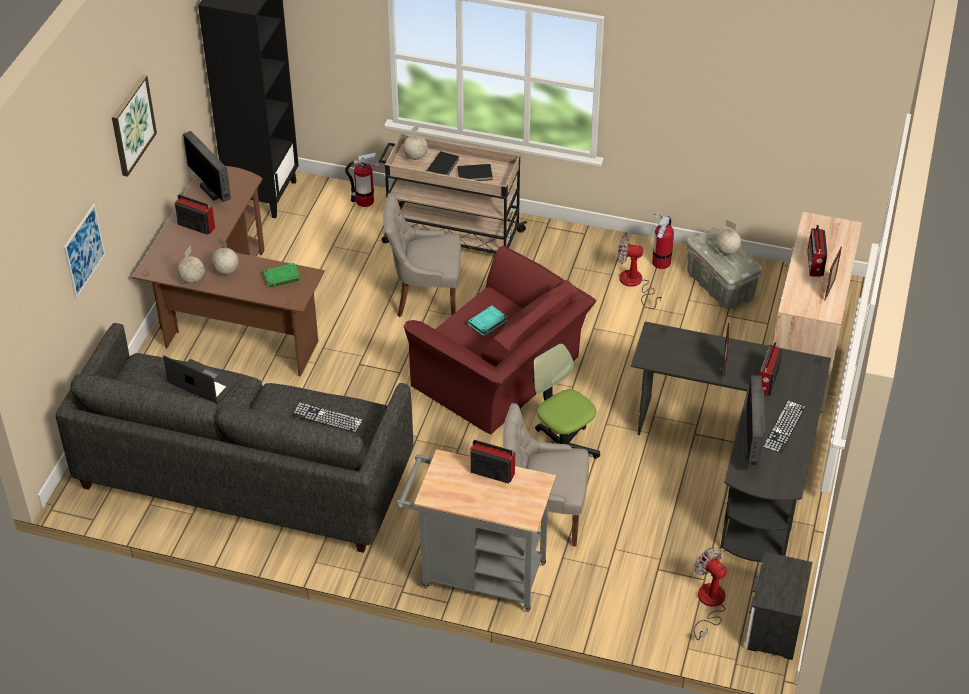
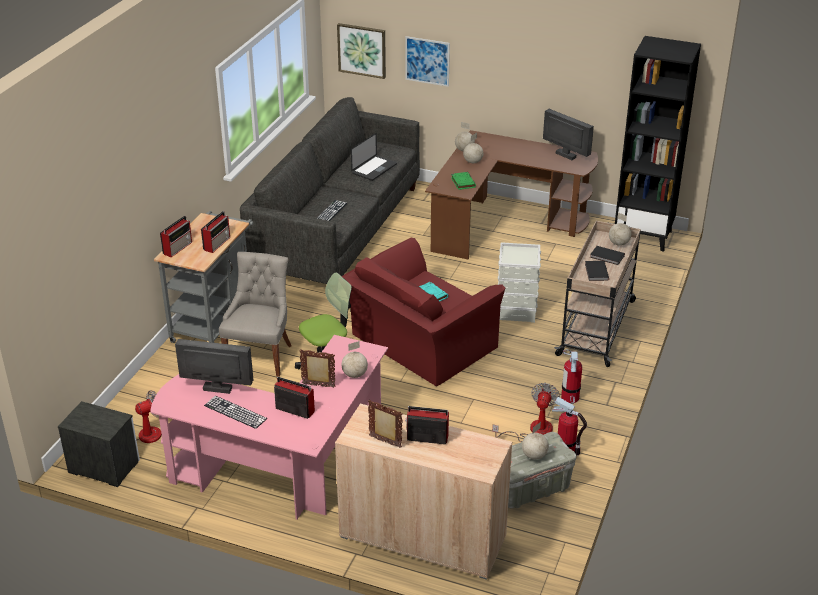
camera: 95 degrees right, 10 degrees down
(132, 125) = (518, 38): picture -> picture (362, 50)
(195, 225) = (525, 150): radio -> radio (178, 248)
(211, 191) = (565, 156): monitor -> monitor turned 75 degrees clockwise
(364, 201) = (641, 283): fire extinguisher -> fire extinguisher (569, 397)
(425, 297) = (516, 310): grey chair -> grey storage box
(698, 341) = (355, 375): none -> globe
(739, 467) = (283, 469): black desk -> pink desk

